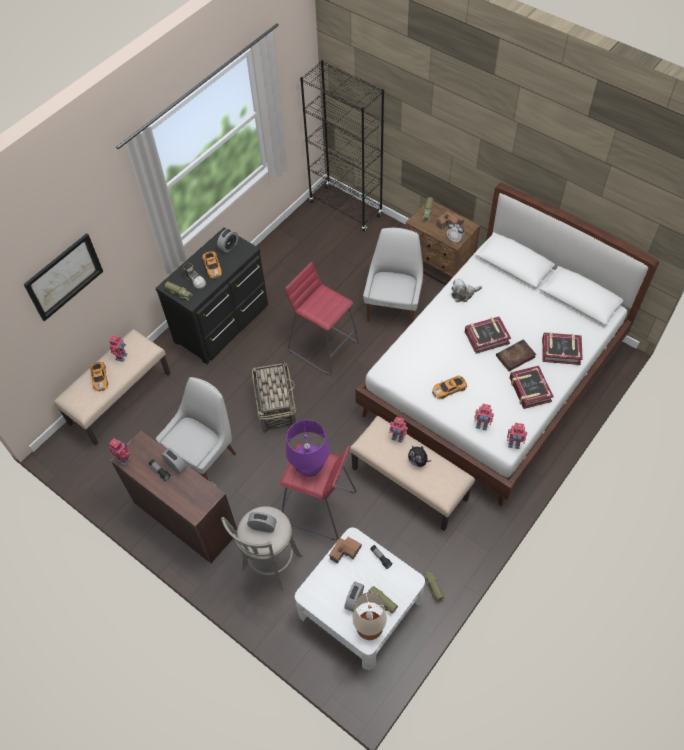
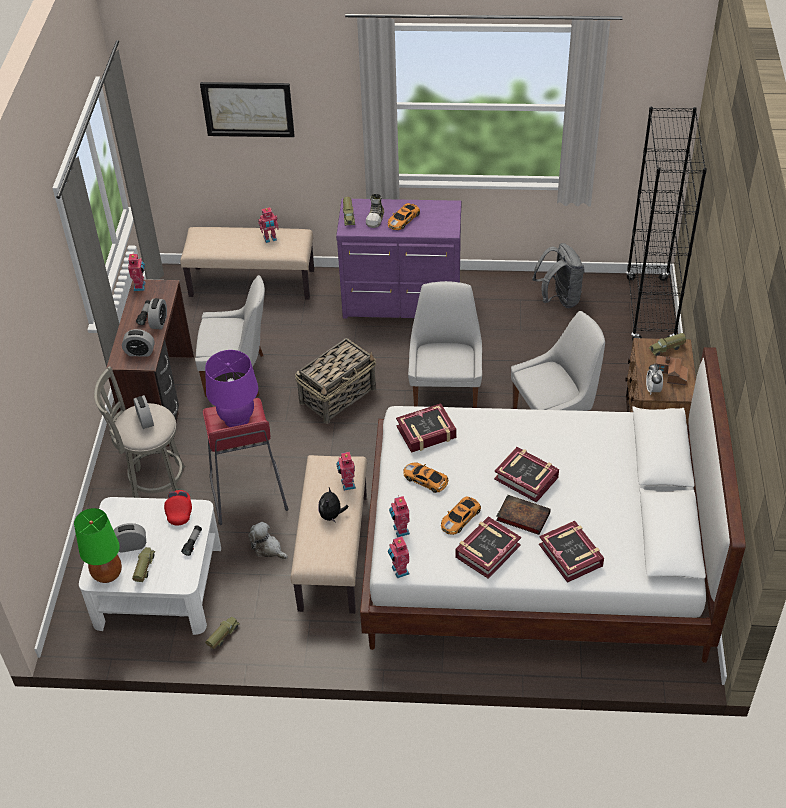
camera: 55 degrees right, 10 degrees down
(99, 377) = (235, 238): toy car -> toy car (461, 518)
(224, 323) = (402, 303): black dresser -> purple dresser
(229, 246) = (439, 216): alarm clock -> alarm clock (140, 352)
(297, 244) = (559, 299): none -> grey backpack
(323, 346) = (446, 391): red stool -> white chair
(345, 552) = (179, 512): toy house -> red cap
(369, 628) = (108, 574): beige table lamp -> green table lamp
(410, 366) = (426, 432): none -> book
(463, 294) = (570, 430): plush toy -> plush toy (268, 548)

